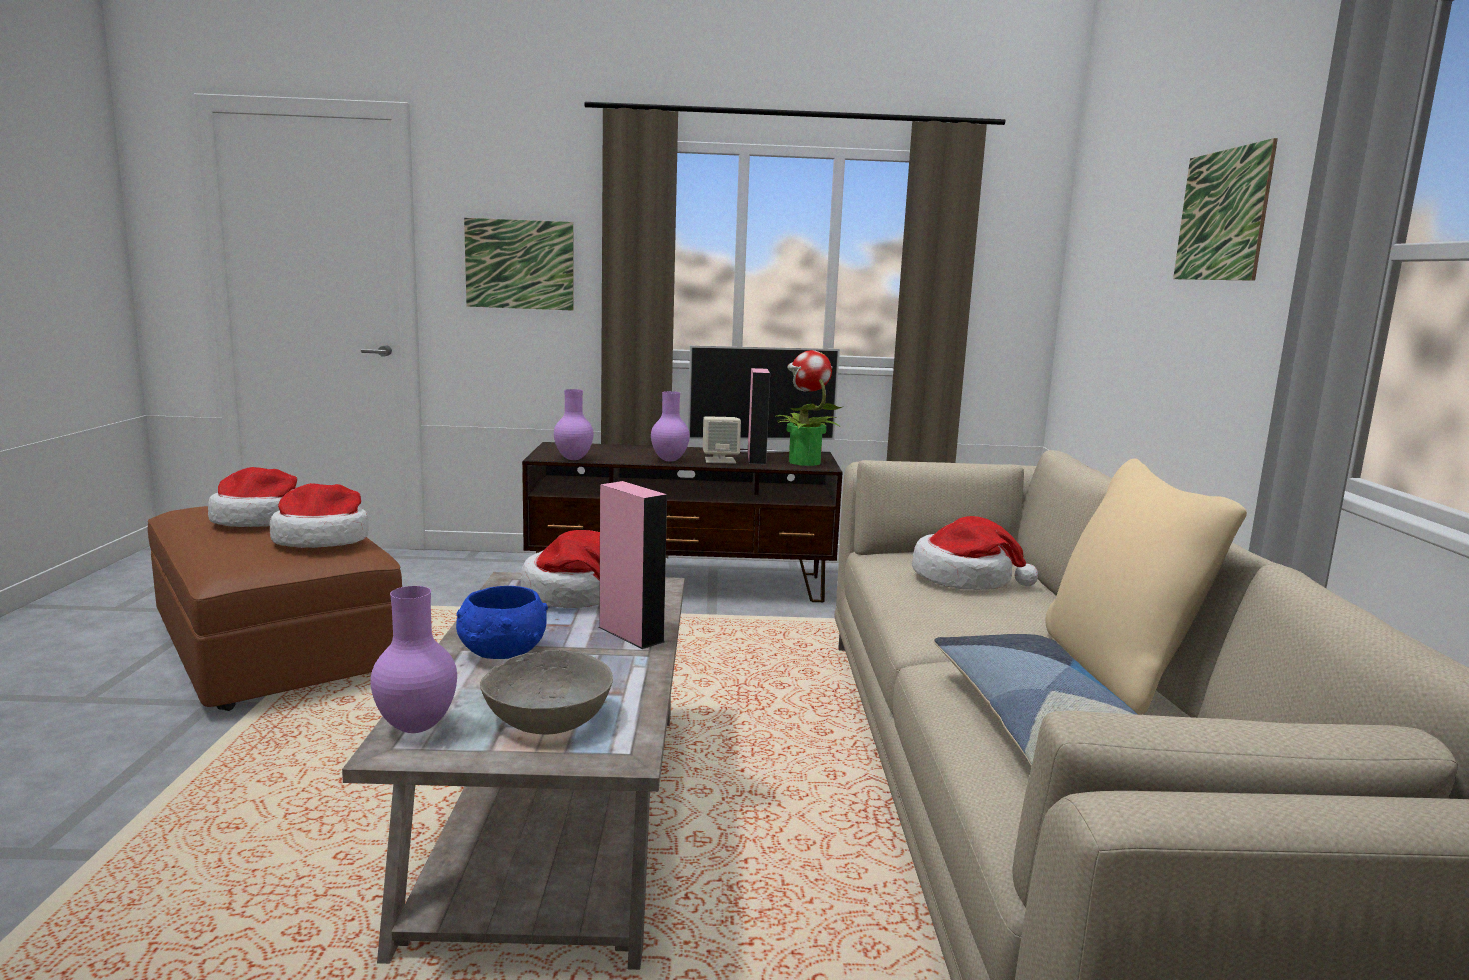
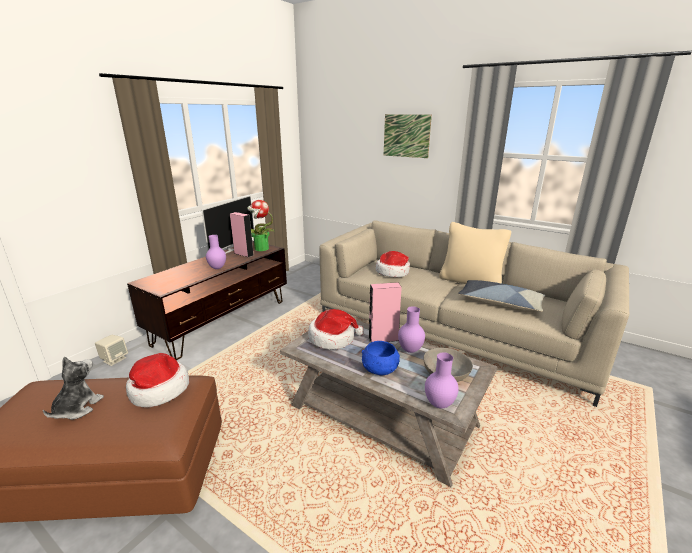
camera: 55 degrees left, 10 degrees up
(260, 520) = (77, 408): hat -> plush toy
(519, 264) = (70, 181): picture -> none
(574, 459) = (180, 285): purple vase -> purple vase (411, 350)
(720, 460) = (234, 260): beige speaker -> beige speaker (114, 359)

